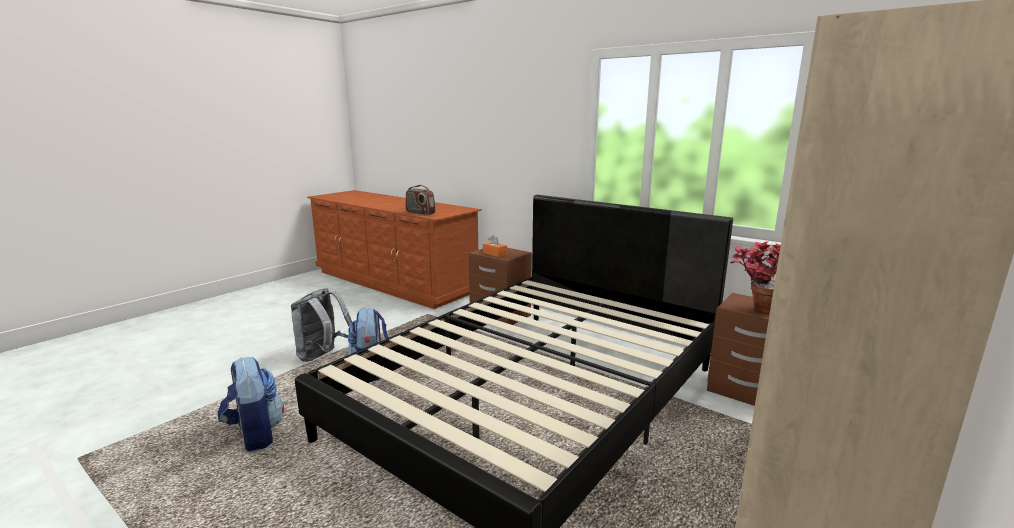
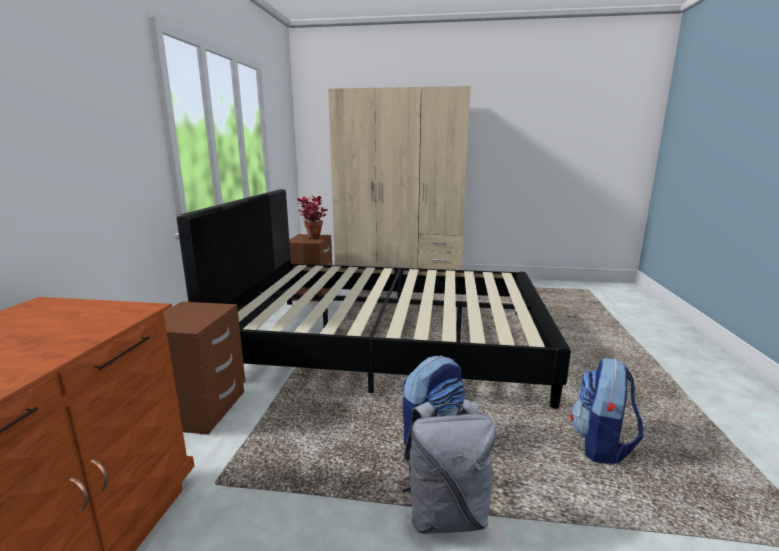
camera: 120 degrees left, 0 degrees up
(420, 213) = (87, 331): radio -> none
(494, 254) = (199, 316): orange tissue box -> none

